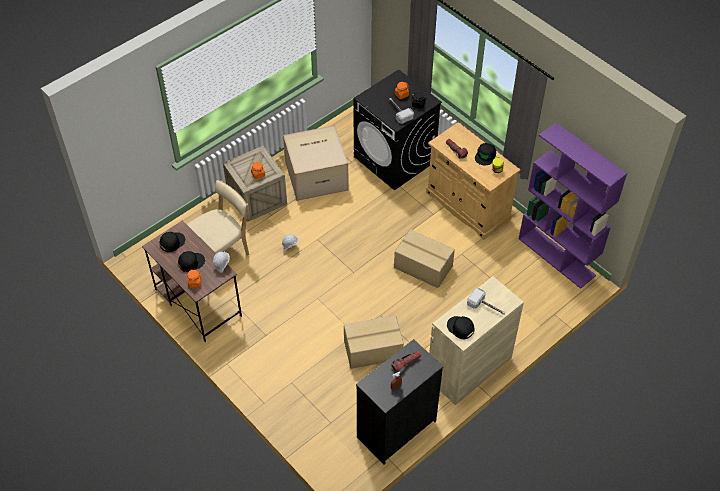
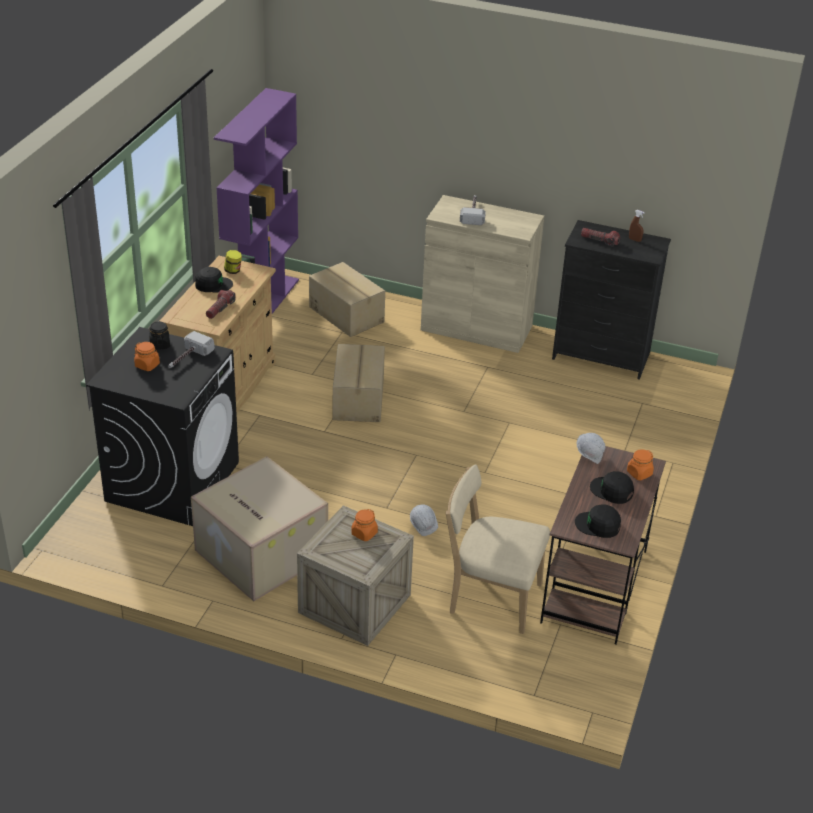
camera: 120 degrees left, 15 degrees down
(373, 350) = (518, 401): cardboard box -> cardboard box (347, 314)
(460, 328) = (518, 222): black cap -> none

